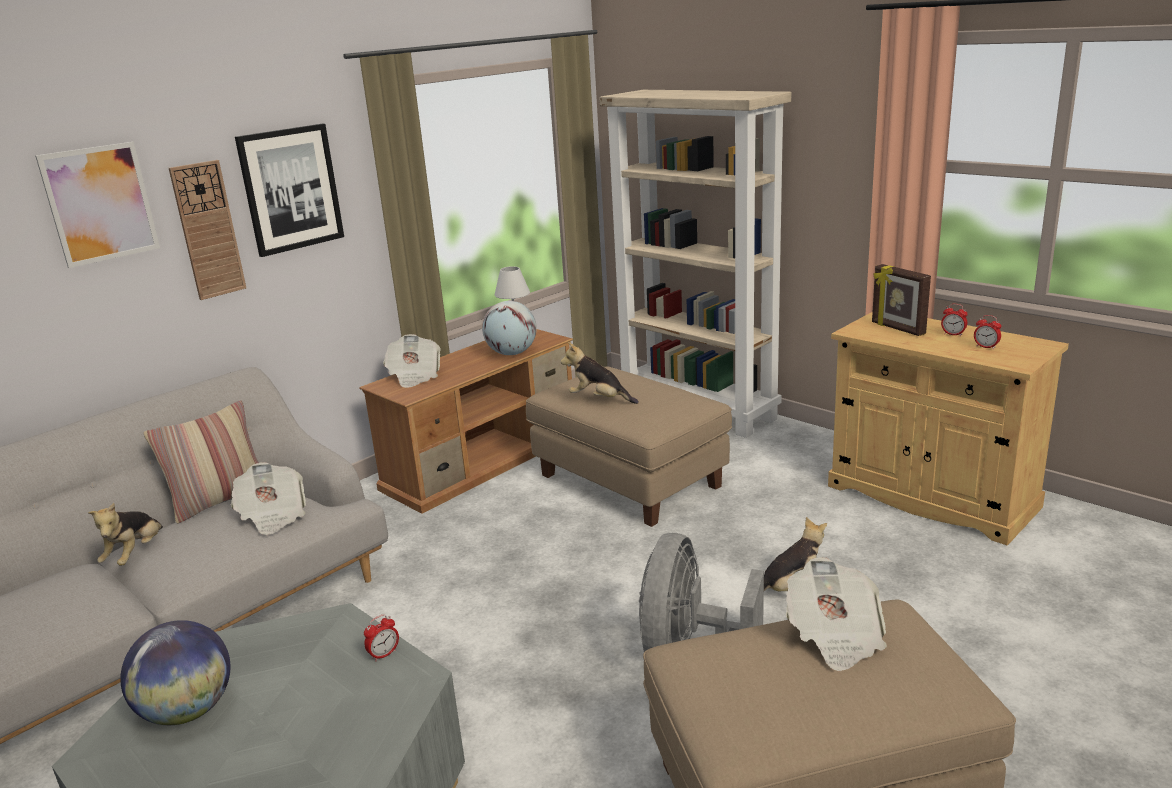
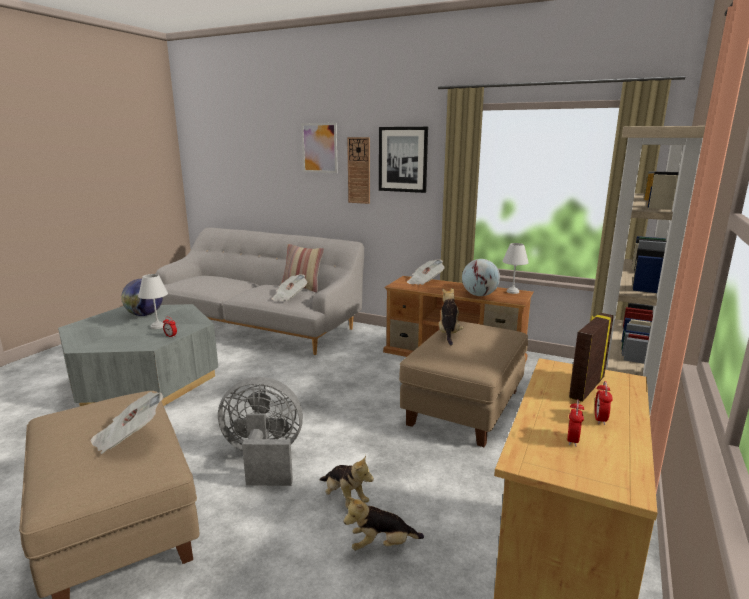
camera: 70 degrees right, 5 degrees down
(135, 554) = (257, 286): plush toy -> plush toy (381, 545)
(302, 680) = (157, 326): none -> white table lamp

